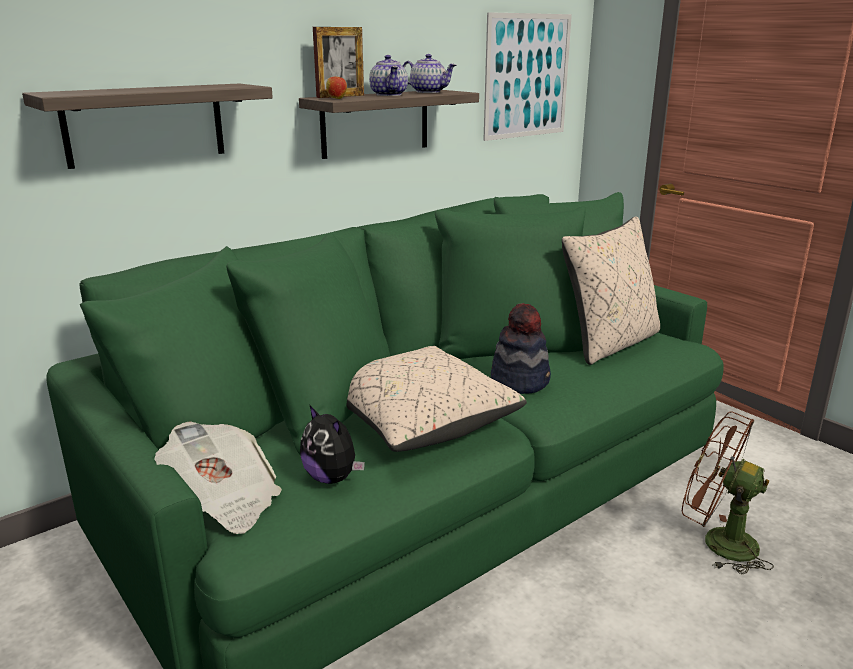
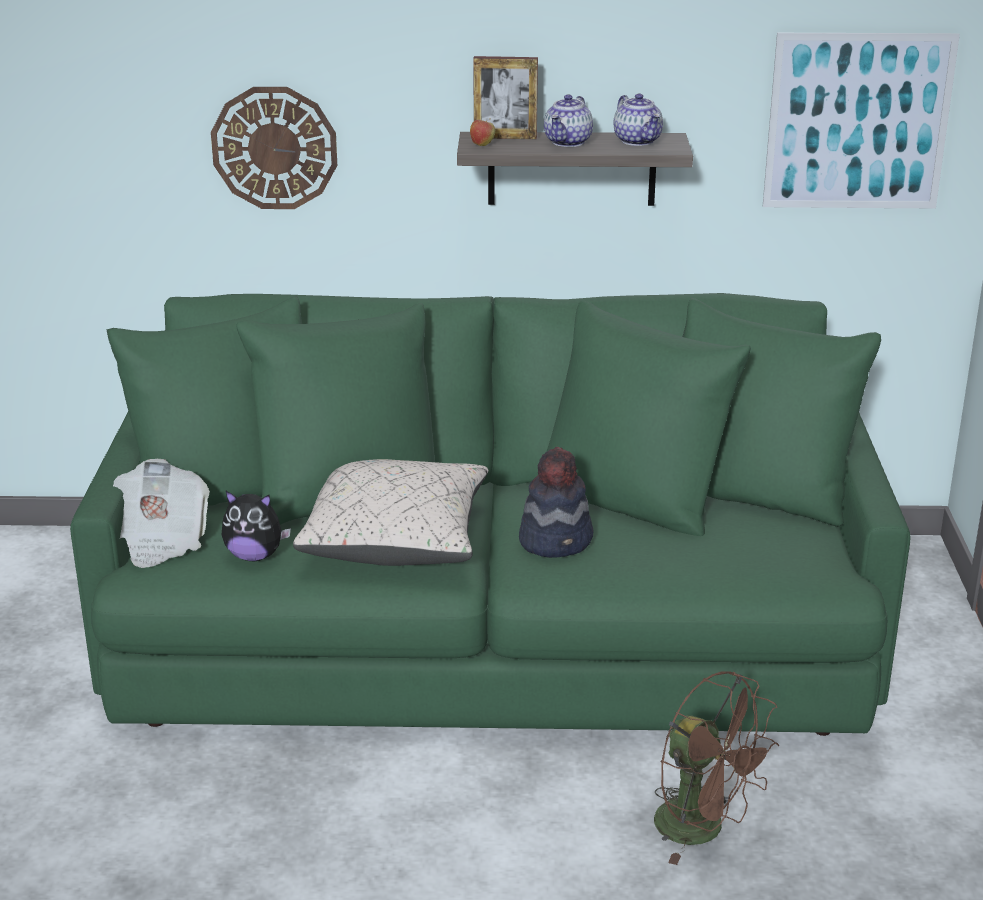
camera: 40 degrees right, 5 degrees up
(145, 124) = (274, 148): shelf -> wall clock
(332, 478) = (255, 556): plush toy -> plush toy turned 75 degrees counterclockwise
(610, 343) = (742, 540): beige pillow -> none
(717, 542) = (703, 829): brown fan -> brown fan turned 150 degrees clockwise

